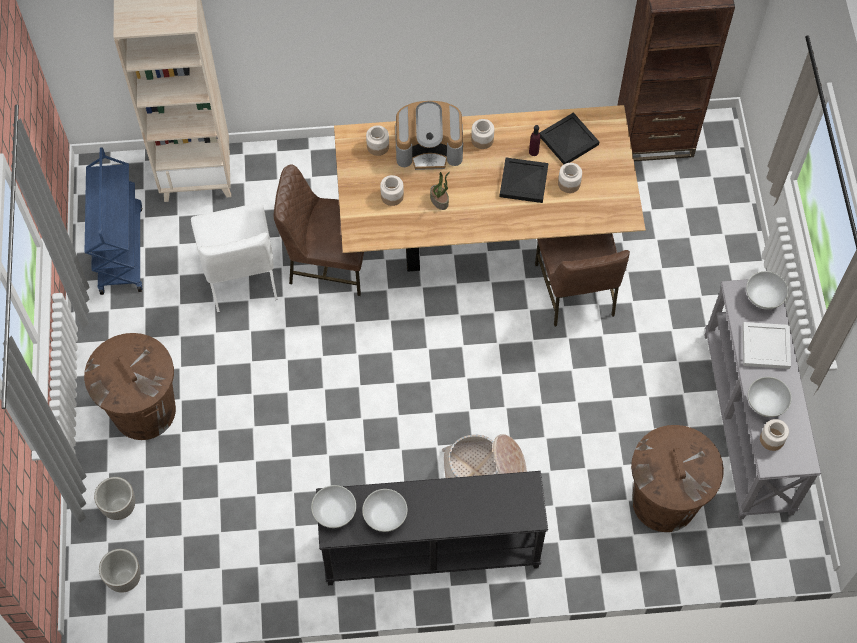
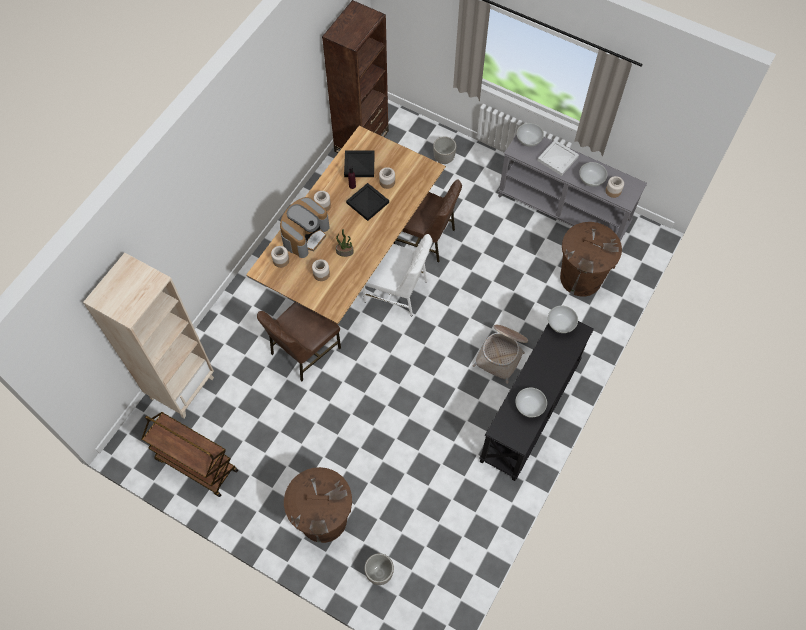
camera: 55 degrees left, 0 degrees up
(120, 249) = (196, 465): blue cart -> brown cart
(125, 579) = (430, 599): planter -> planter (444, 159)
(240, 276) = (274, 406): white chair -> white chair (397, 291)
(334, 513) = (508, 433): white bowl -> white bowl (560, 325)

